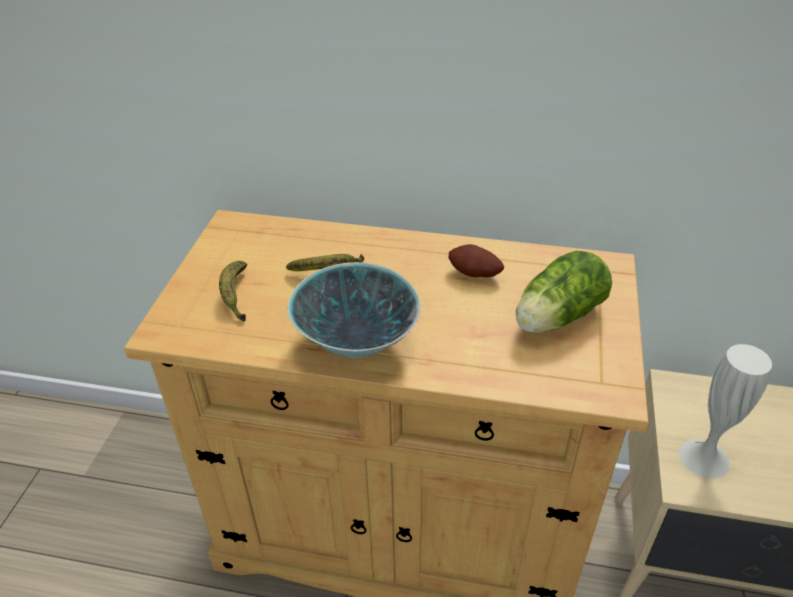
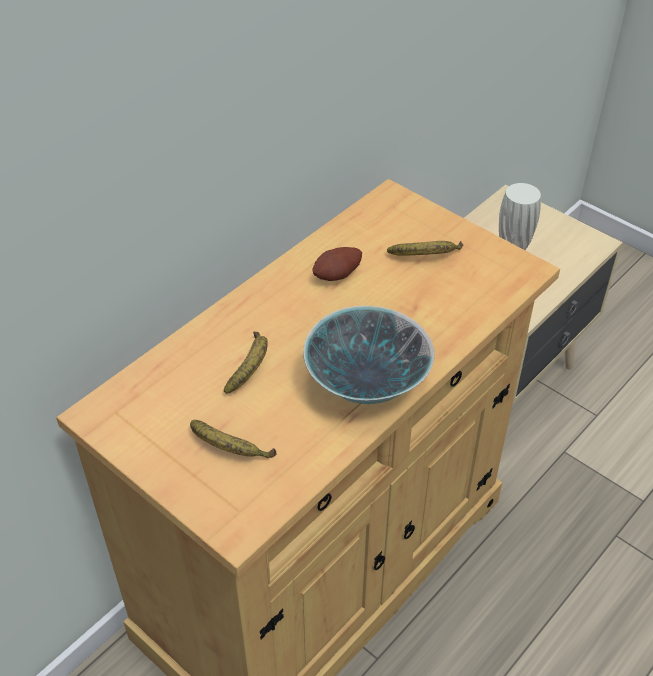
camera: 60 degrees left, 5 degrees up
(555, 317) = (427, 257): lettuce -> banana

